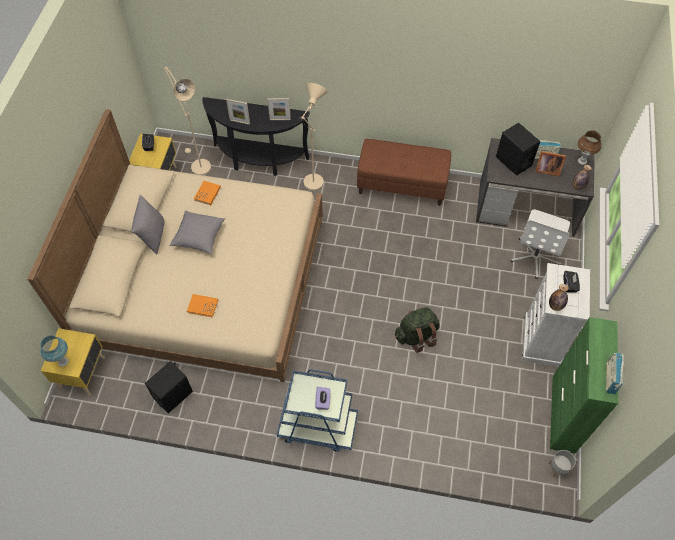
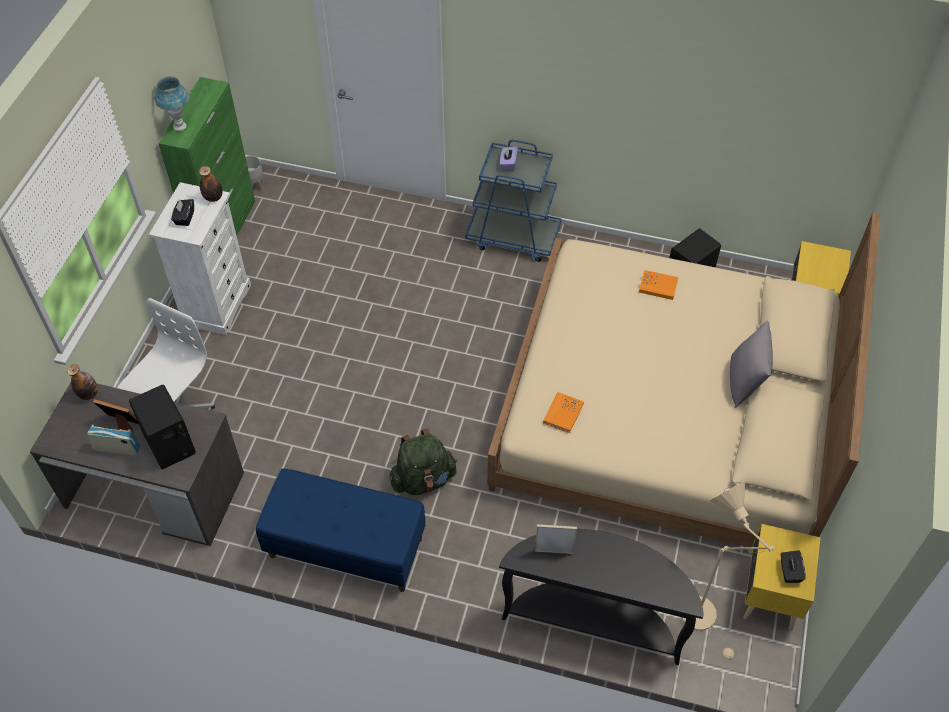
camera: 175 degrees left, 5 degrees down
(63, 361) = (826, 257): blue table lamp -> blue table lamp (179, 126)
(199, 237) = (675, 376): grey pillow -> none
(207, 193) = (671, 444): orange book -> orange book (563, 413)
(240, 122) = (627, 552): picture frame -> none
(313, 185) = (498, 559): beige floor lamp -> none
(402, 185) = (345, 548): brown bench -> blue bench
(416, 336) = (376, 321): green backpack -> green backpack (423, 479)
(582, 161) = (58, 435): brown table lamp -> none
(610, 377) = (195, 96): radio -> none

